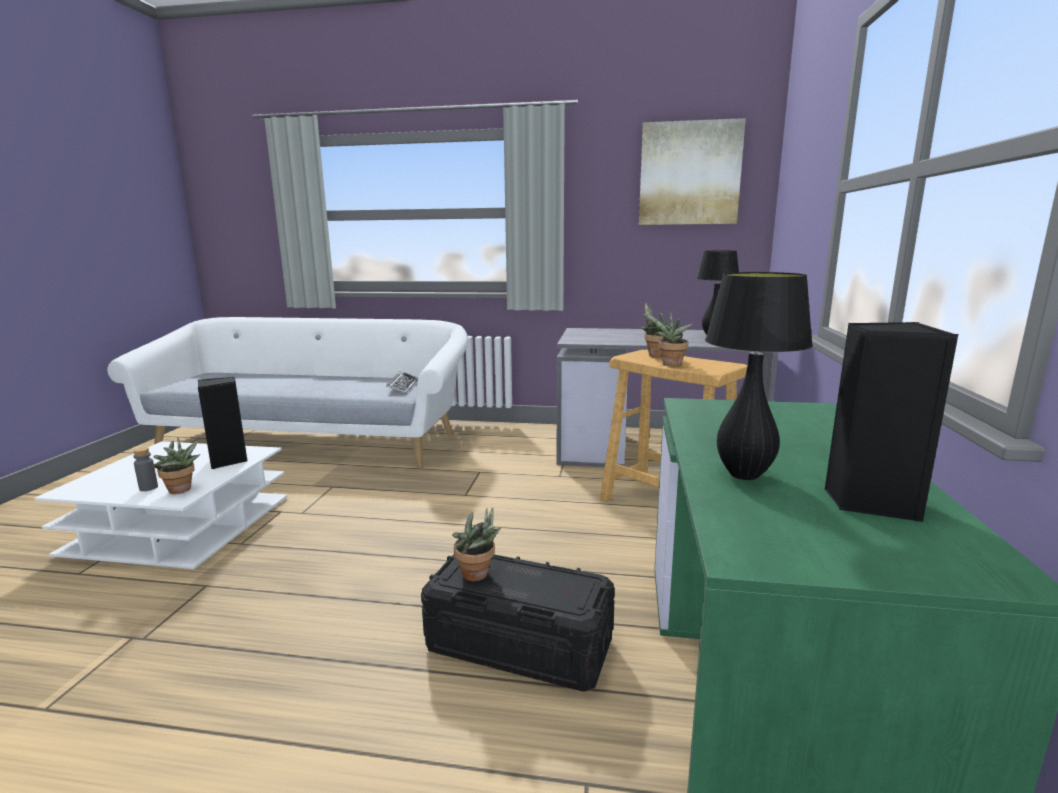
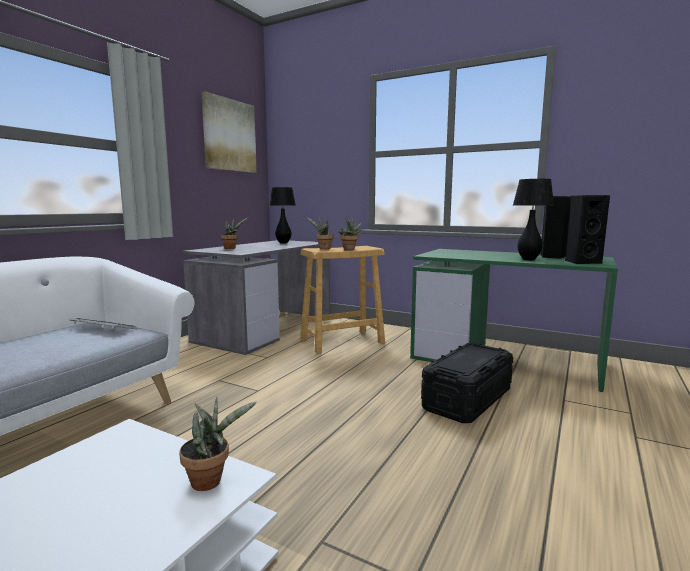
camera: 70 degrees left, 5 degrees down
(148, 488) = (161, 514): grey bottle -> none
(228, 460) = (129, 452): black speaker -> black speaker (581, 262)
(478, 575) = (462, 365): potted plant -> potted plant (231, 248)

